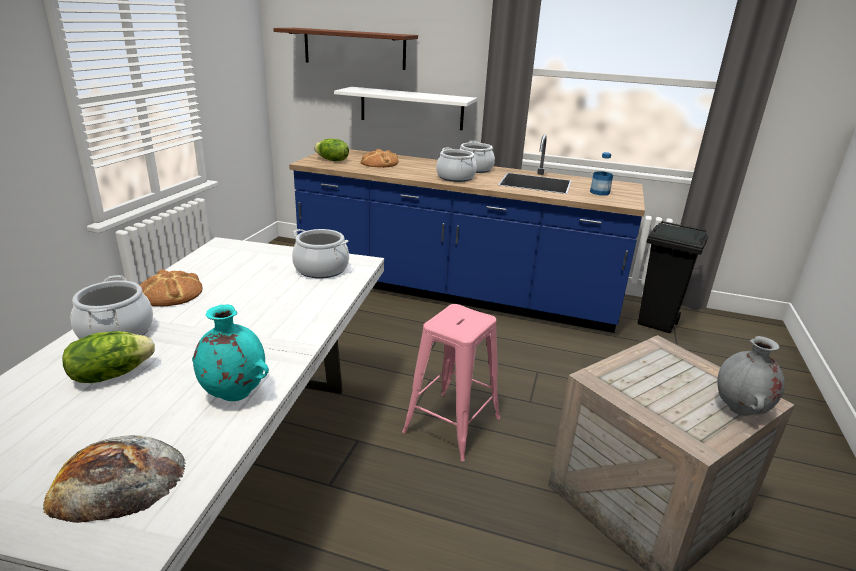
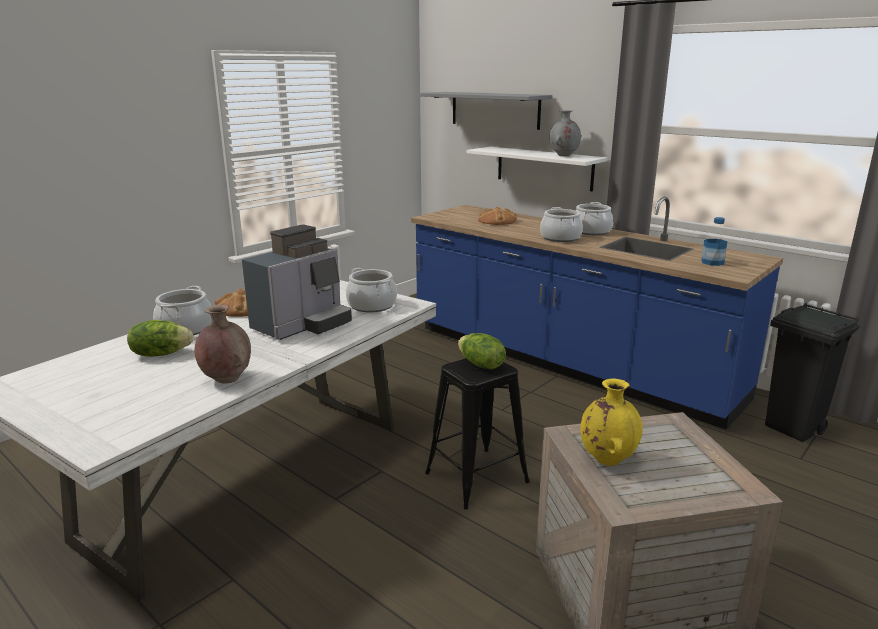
camera: 25 degrees right, 5 degrees down
(117, 480) = (115, 413): bread -> none
(233, 394) = (226, 379): turquoise vase -> brown vase
(265, 304) = (303, 325): none -> coffee machine
(332, 160) = (453, 216): lettuce -> lettuce (480, 365)
(354, 48) = (495, 110): brown shelf -> grey shelf
(452, 425) = (476, 477): pink stool -> black stool
(645, 396) = (607, 459): none -> yellow vase
(740, 410) = (704, 492): grey vase -> grey vase (564, 156)

